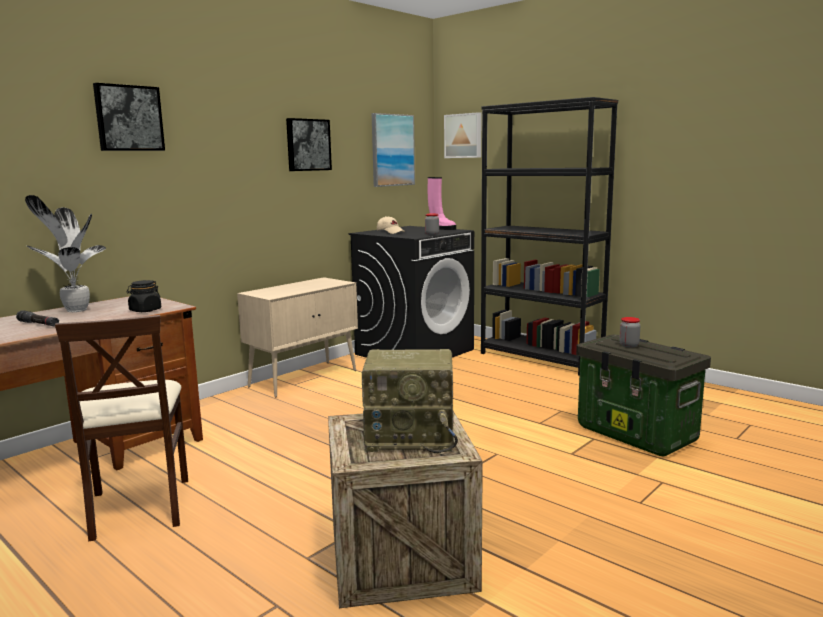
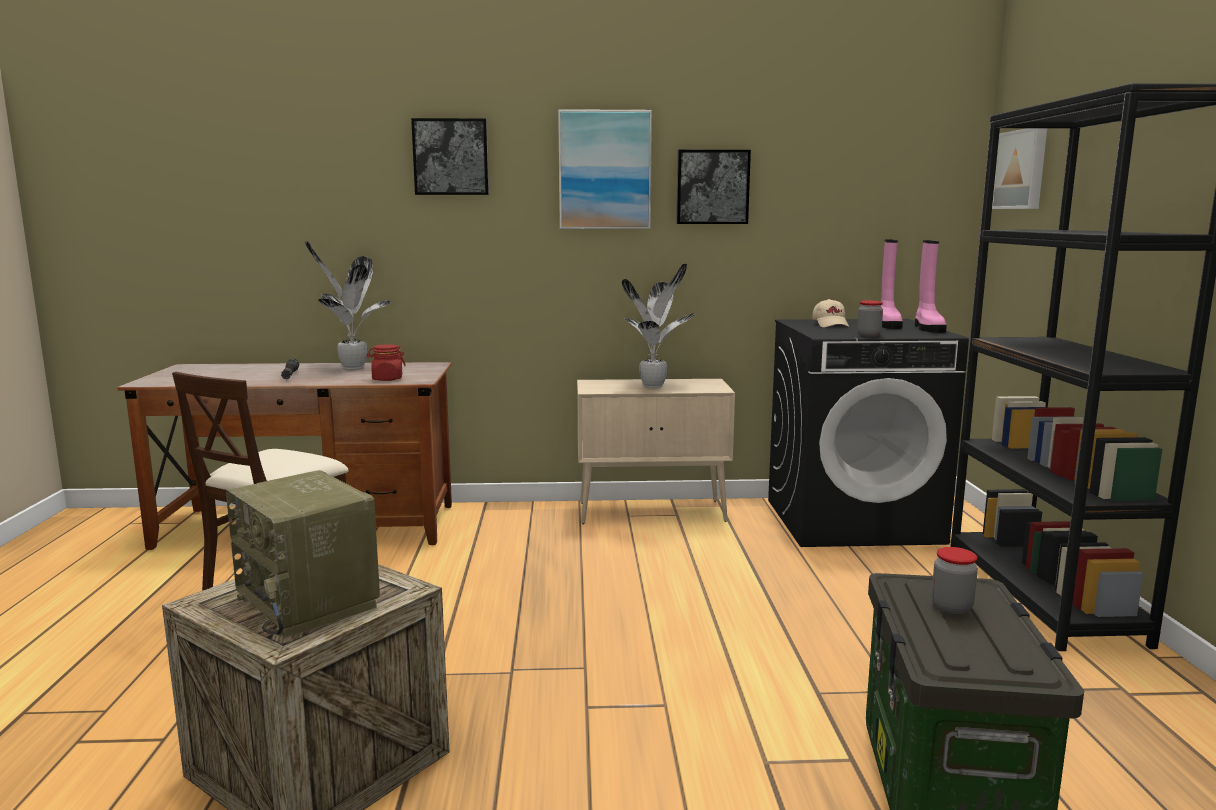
camera: 45 degrees right, 0 degrees up
(145, 310) = (387, 379): black jar -> red jar
(301, 287) = (654, 386): none -> potted plant
(392, 150) = (884, 195): picture -> picture (604, 170)
(416, 229) = (887, 325): none -> pink boot

